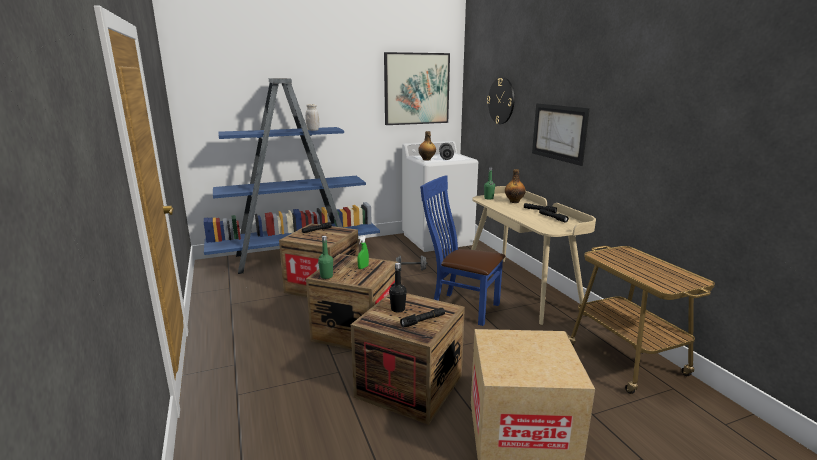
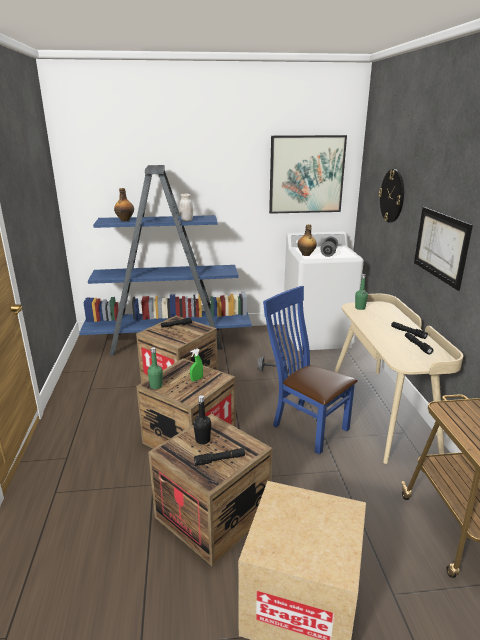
camera: 15 degrees right, 5 degrees up
(514, 201) = (386, 316): bottle -> bottle (125, 220)

